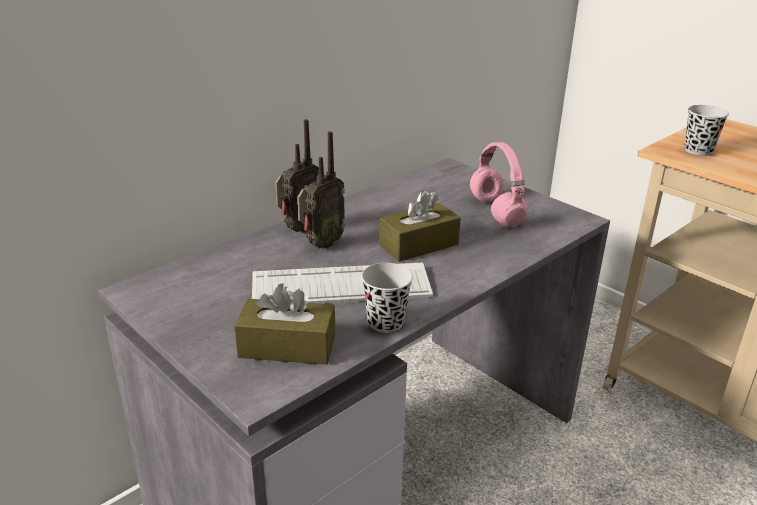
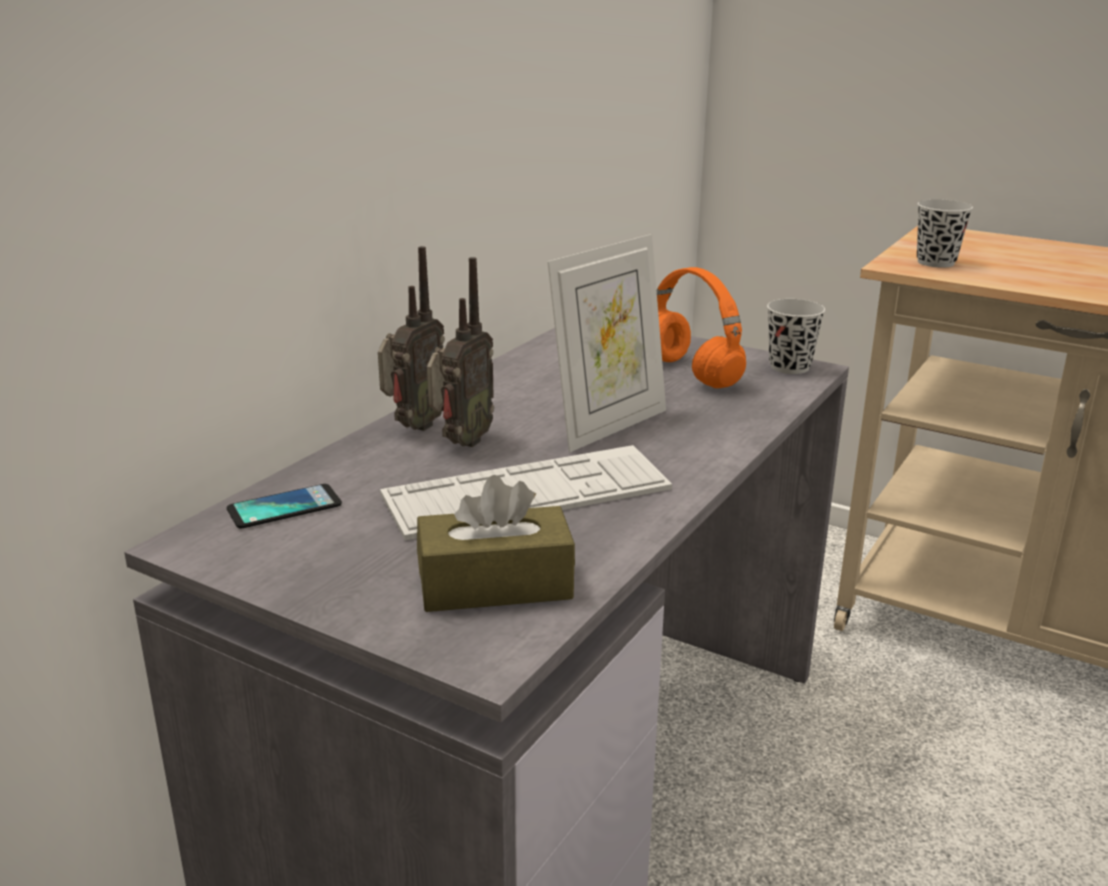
camera: 15 degrees left, 5 degrees down
(196, 274) = (284, 507): none -> phone
(385, 322) = (625, 531): black cup -> black cup (789, 367)
(418, 245) = (608, 426): brown tissue box -> picture frame
(494, 211) = (688, 372): pink headphones -> orange headphones

